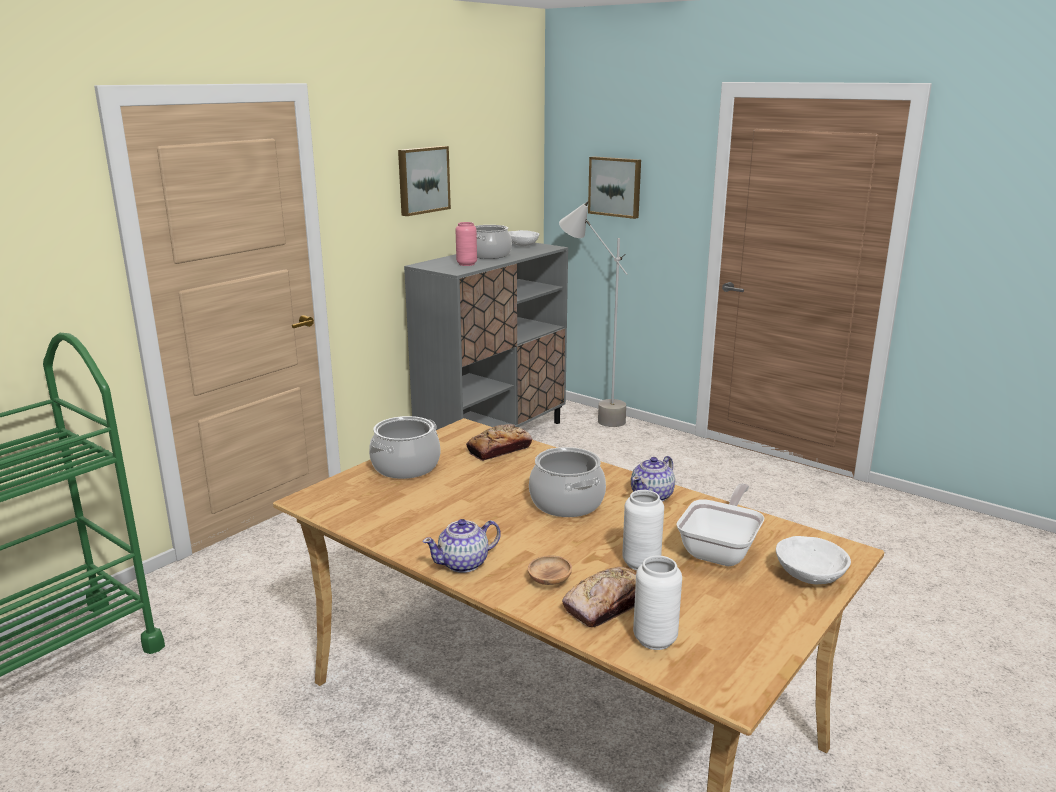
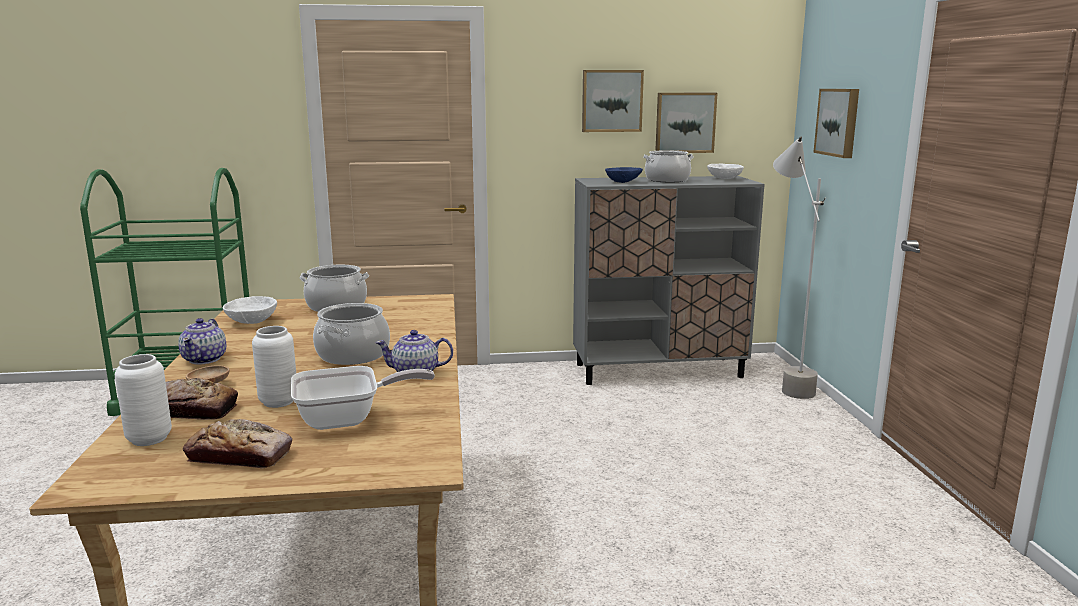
camera: 45 degrees right, 5 degrees down
(464, 563) = (205, 359): teapot -> teapot turned 105 degrees counterclockwise
(466, 264) = (624, 182): pink vase -> blue bowl
(476, 194) = (685, 122): none -> picture
(499, 449) = (414, 315): bread -> bread (240, 456)
(808, 576) = (345, 463): white bowl -> white bowl (252, 321)

